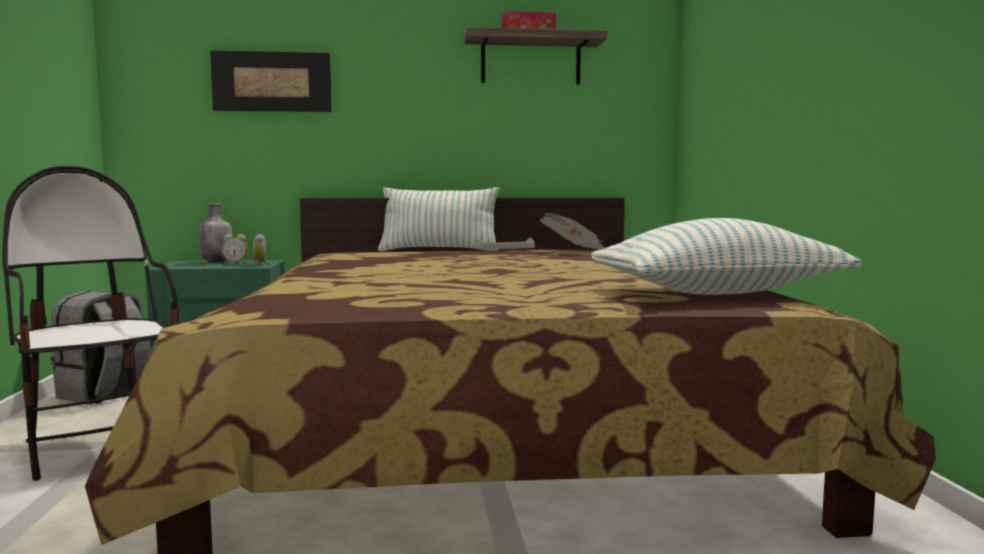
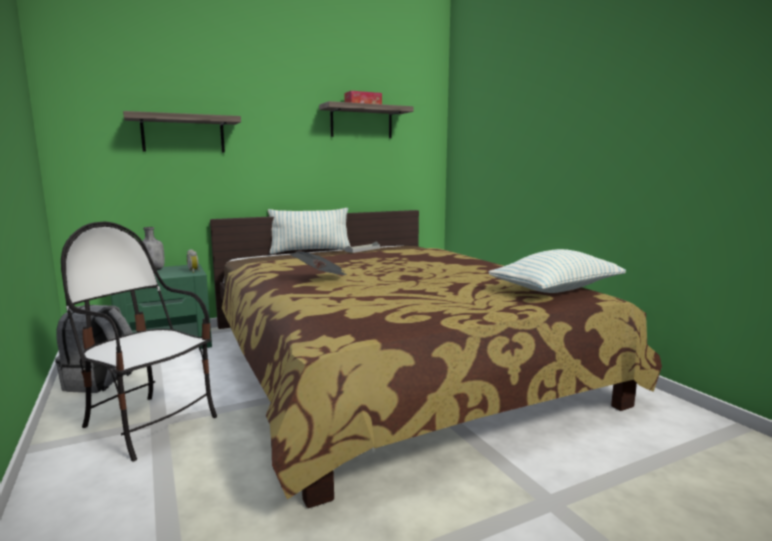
camera: 20 degrees left, 5 degrees up
(236, 264) = (173, 272): alarm clock -> none
(272, 81) = (183, 134): picture -> shelf
(574, 251) = (409, 250): newspaper -> newspaper (321, 279)

